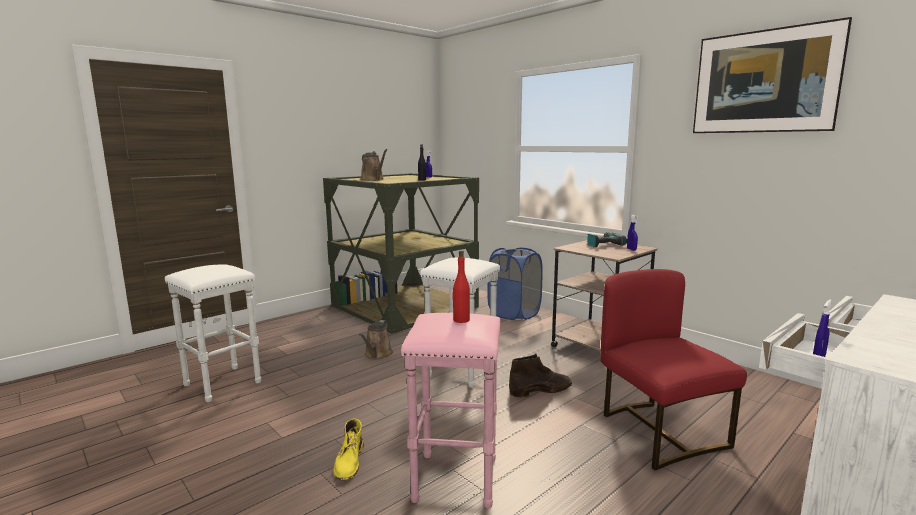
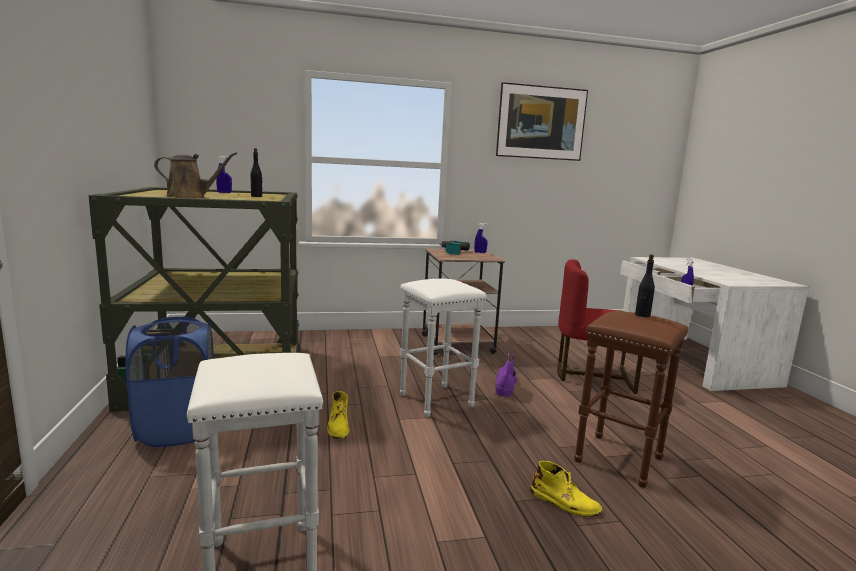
camera: 60 degrees left, 0 degrees up
(377, 355) = (338, 426): brown watering can -> yellow boot
(457, 478) = (617, 458): pink stool -> brown stool
(461, 320) = (642, 315): red bottle -> black bottle
(514, 313) = (343, 341): blue laundry basket -> blue laundry basket (178, 430)
(541, 390) = (505, 384): brown boot -> purple boot

